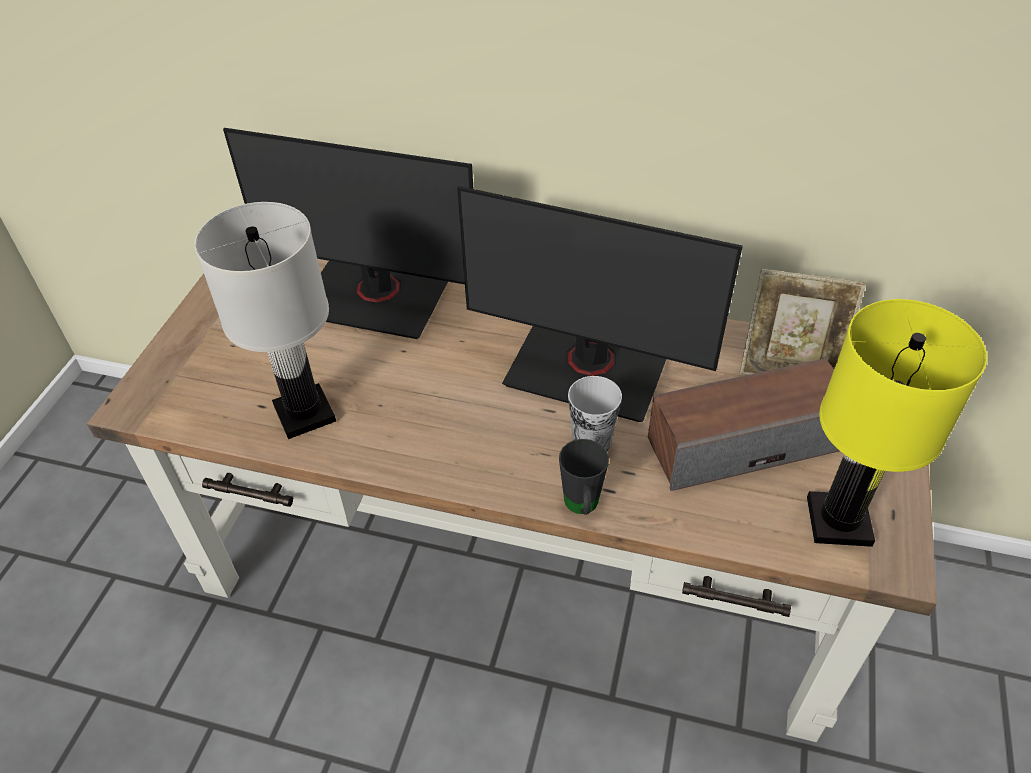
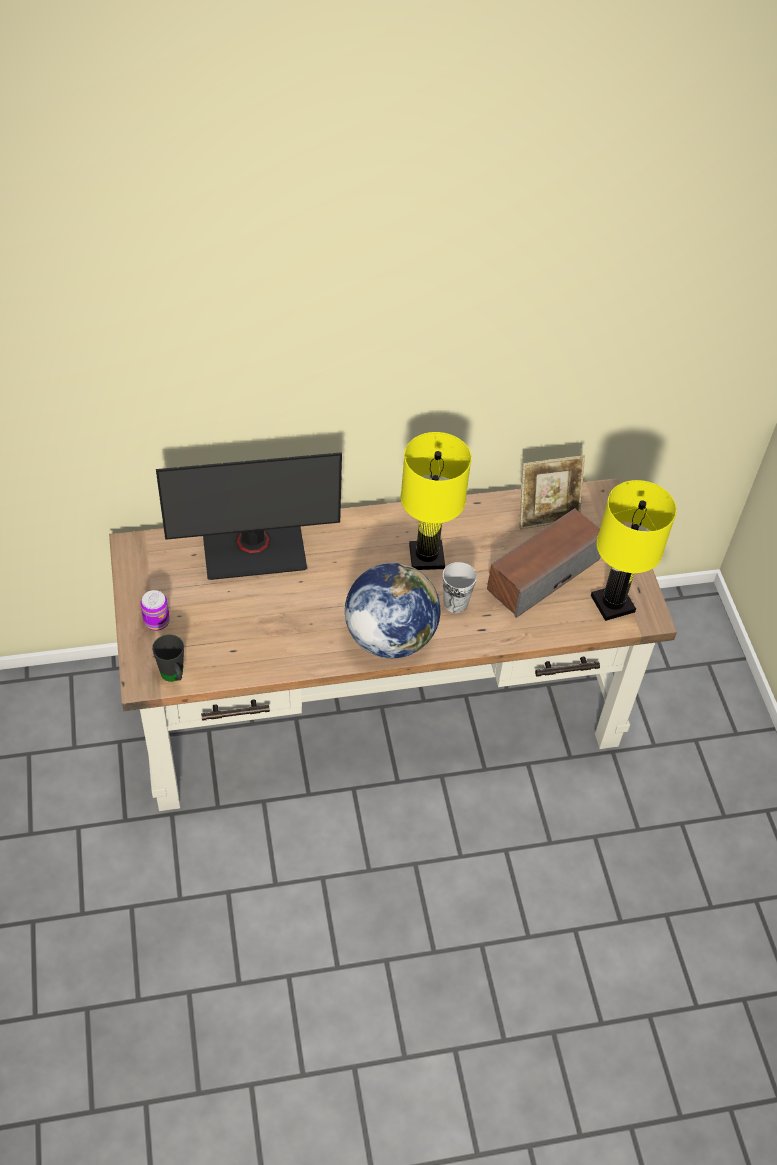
camera: 30 degrees left, 5 degrees up
(202, 343) = (156, 621): none -> can
(305, 412) = (265, 645): white table lamp -> none
(471, 457) = (389, 637): none -> globe
(582, 508) = (472, 645): black mug -> black mug (174, 677)
(587, 370) = (427, 556): monitor -> yellow table lamp

